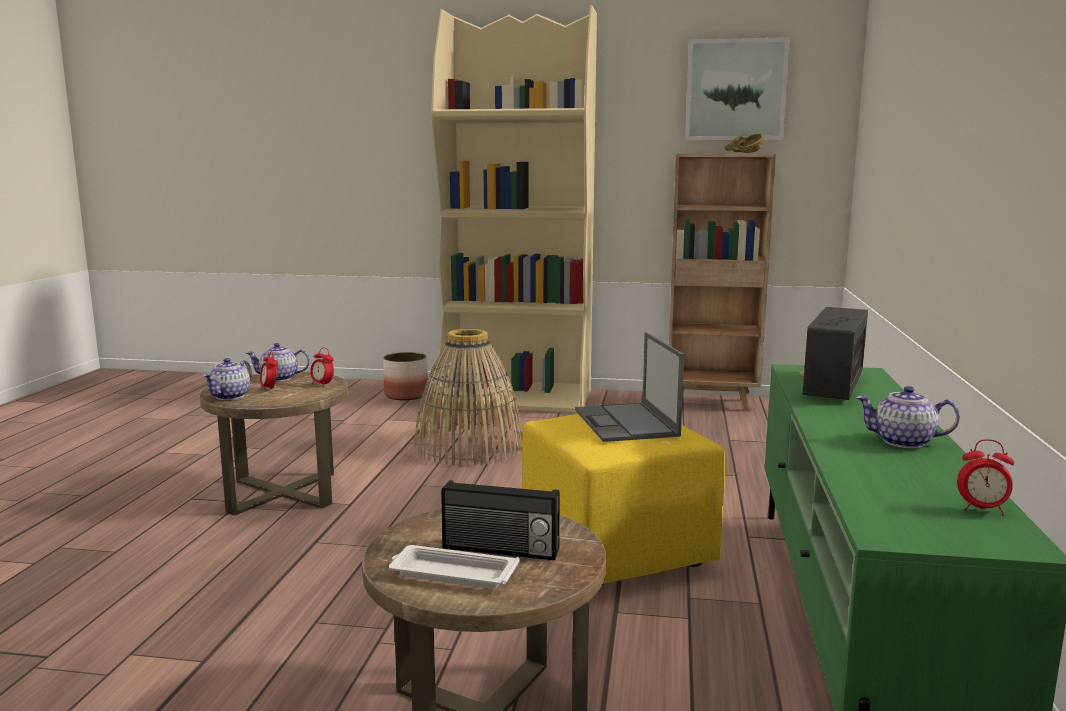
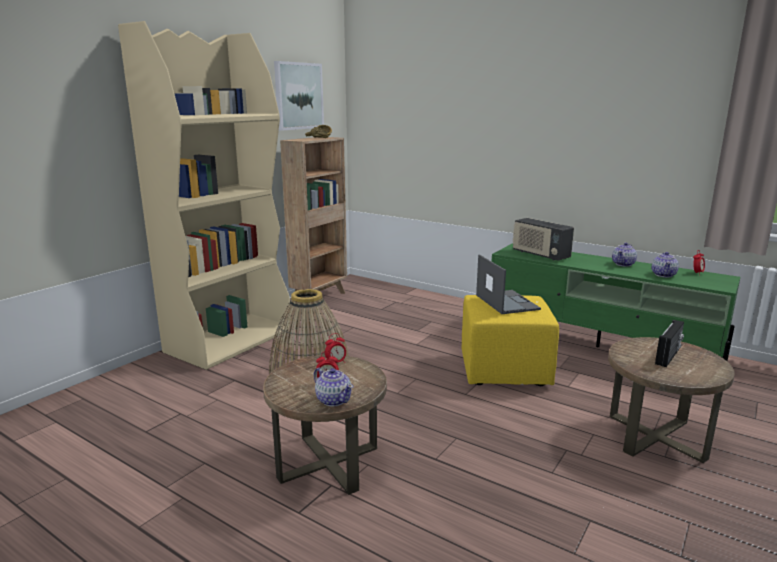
camera: 65 degrees left, 5 degrees up
(279, 378) = (295, 376): teapot -> teapot (663, 275)
(406, 395) = (154, 376): planter -> none
(451, 574) = (695, 369): white tray -> none
(626, 423) = (506, 302): laptop -> laptop turned 120 degrees counterclockwise

